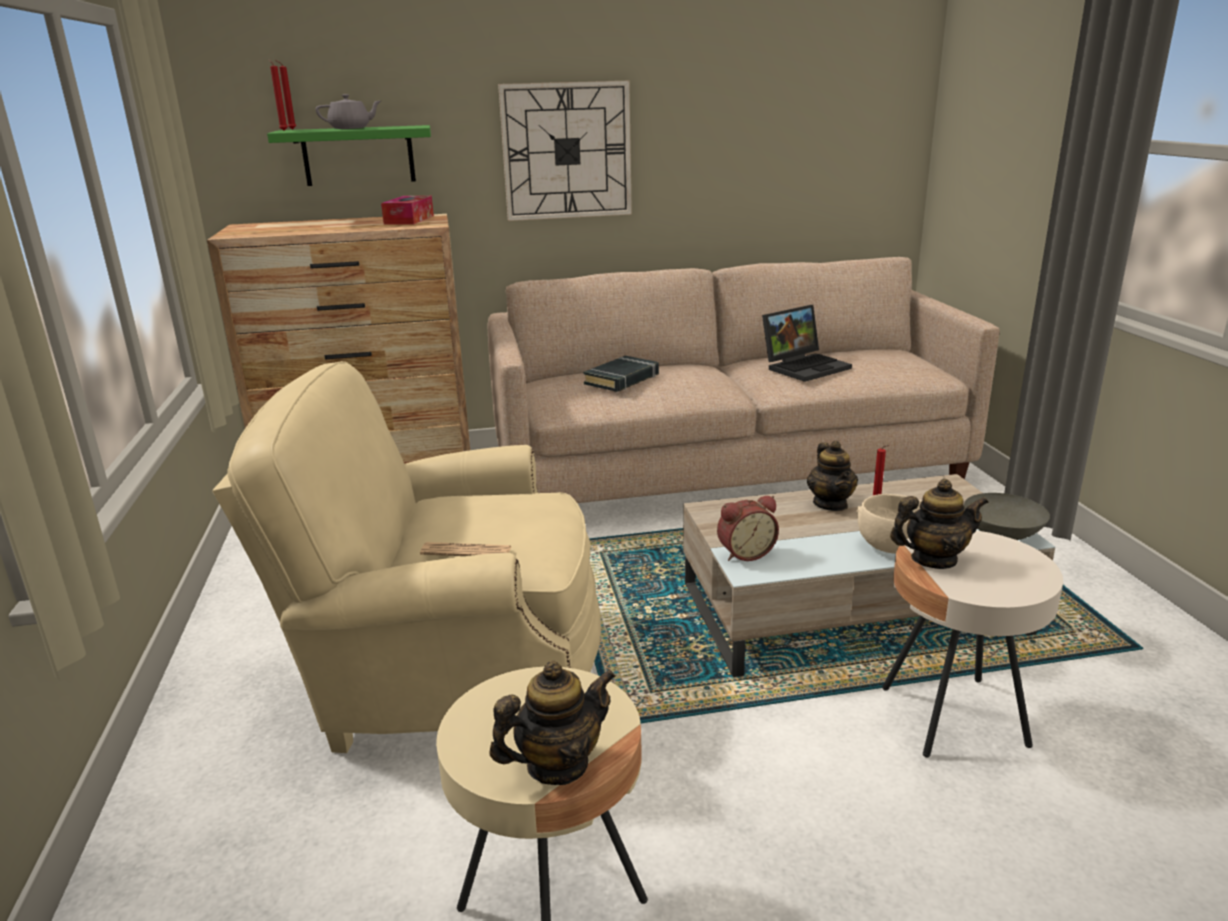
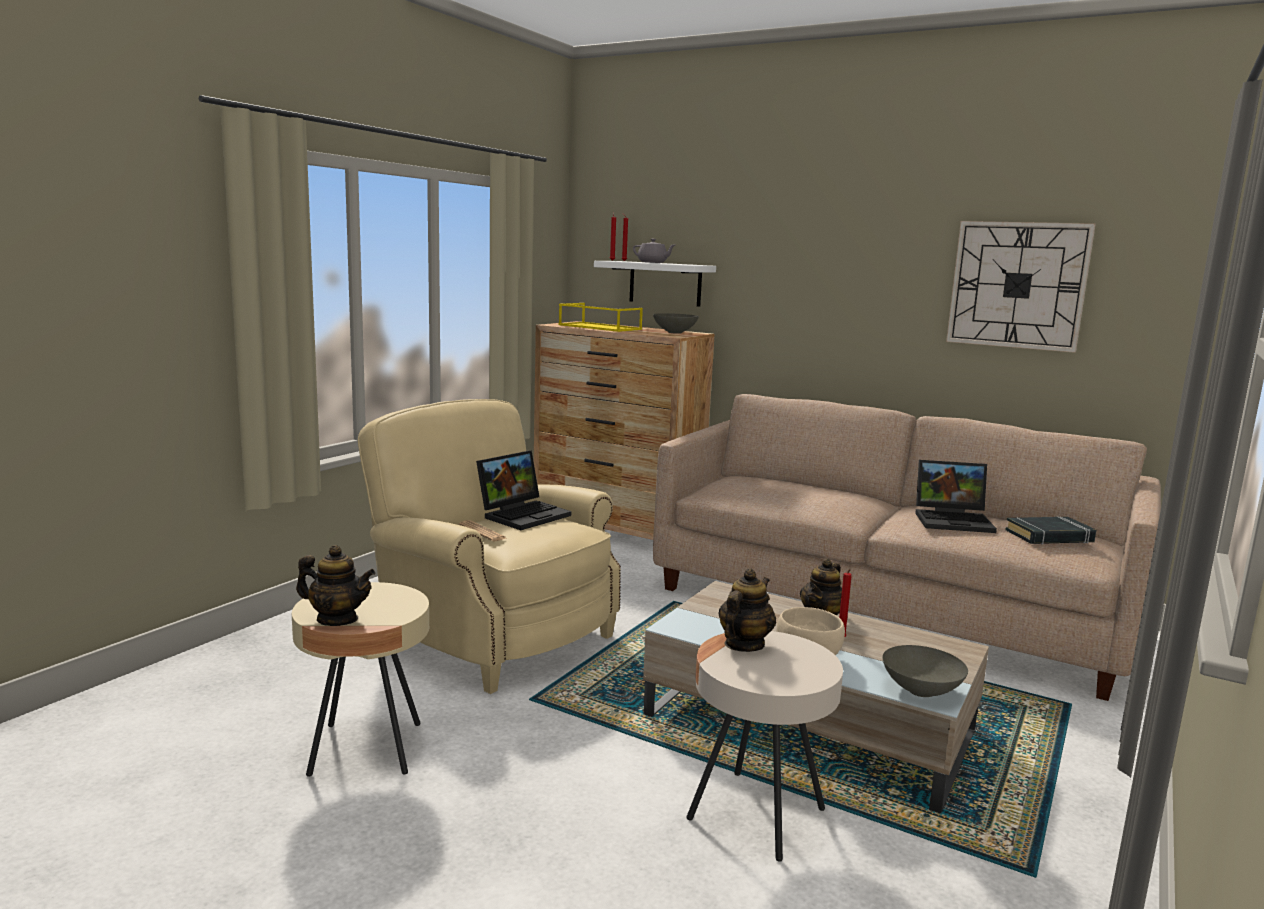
camera: 40 degrees right, 10 degrees down
(299, 228) = (598, 327): none -> yellow tray
(358, 155) = (665, 283): green shelf -> white shelf
(409, 220) = (675, 332): tissue box -> grey bowl
(459, 507) = (524, 514): none -> laptop
(567, 151) = (817, 296): wall clock -> wall clock (1017, 285)
(622, 379) = (778, 487): black book -> black book (1049, 536)
(745, 553) = (692, 618): alarm clock -> none
(933, 559) = (743, 645): teapot -> teapot turned 90 degrees counterclockwise

